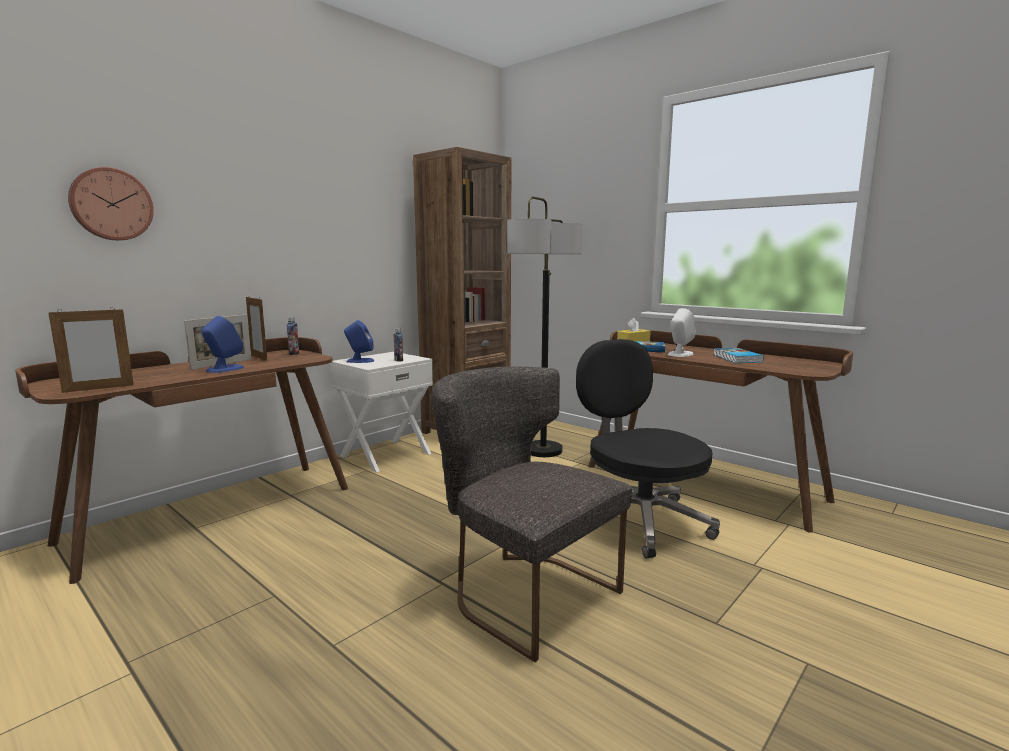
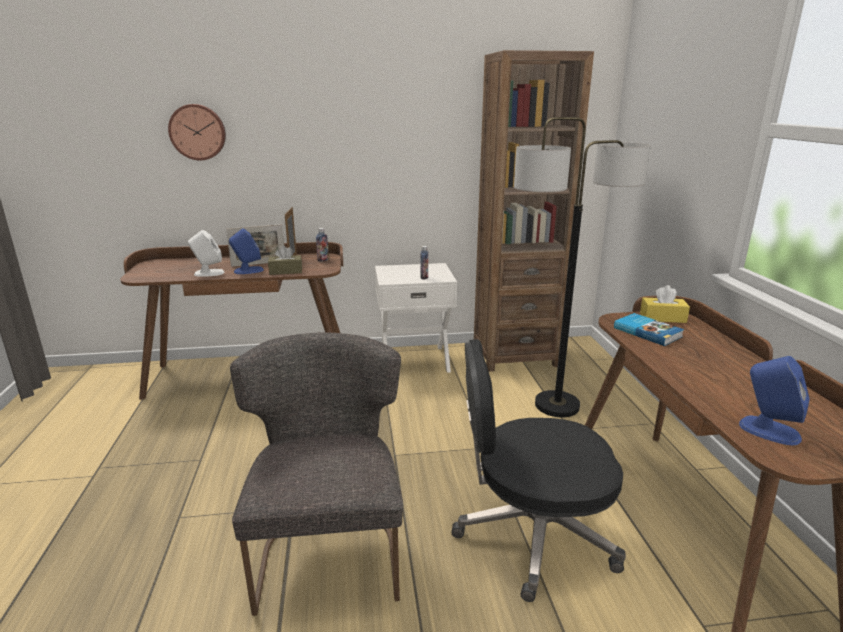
camera: 40 degrees right, 10 degrees up
(98, 388) = (156, 276): picture frame -> none
(274, 364) = (286, 271): none -> brown tissue box
(360, 361) = (394, 271): blue speaker -> blue speaker (768, 430)
(639, 520) = (532, 535): black office chair -> black office chair turned 105 degrees counterclockwise
(680, 354) = (675, 356): white speaker -> white speaker (208, 273)
(736, 358) = (738, 389): book -> none

